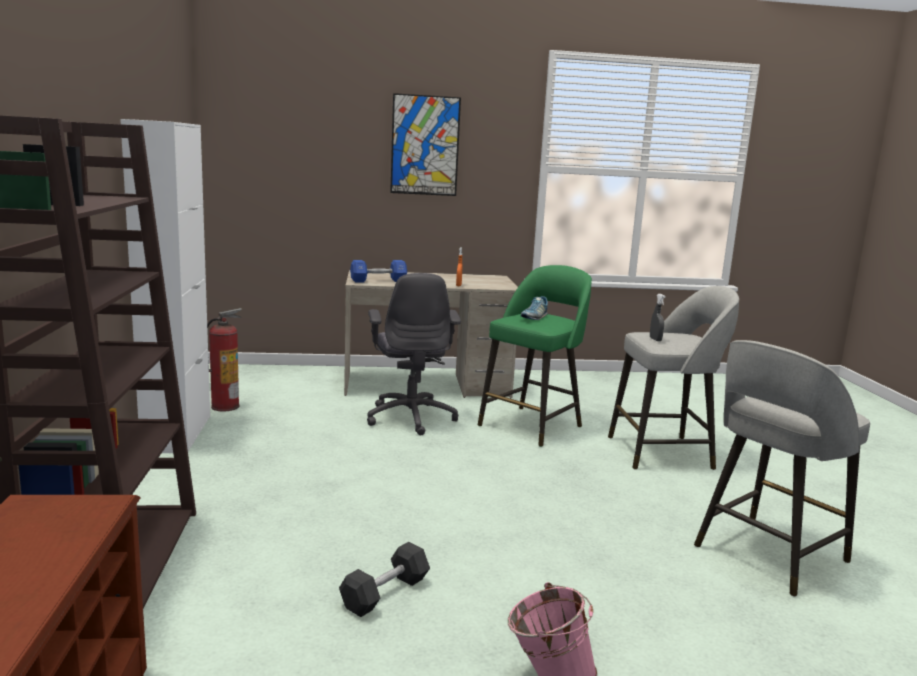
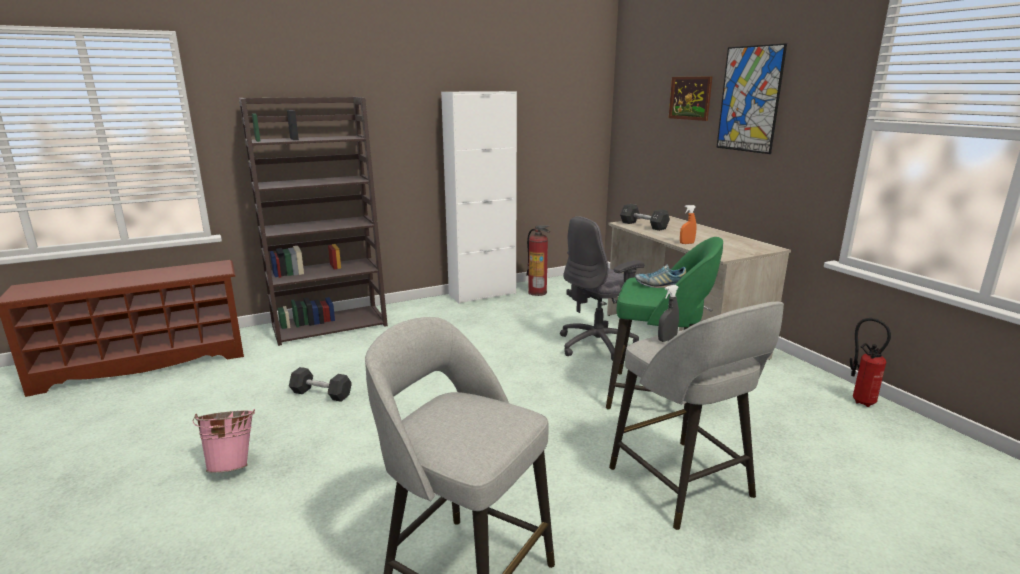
camera: 70 degrees right, 5 degrees up
(344, 141) = (690, 98): none -> picture
(378, 281) = (643, 225): blue dumbbell -> black dumbbell
(579, 376) = (860, 401): none -> fire extinguisher

